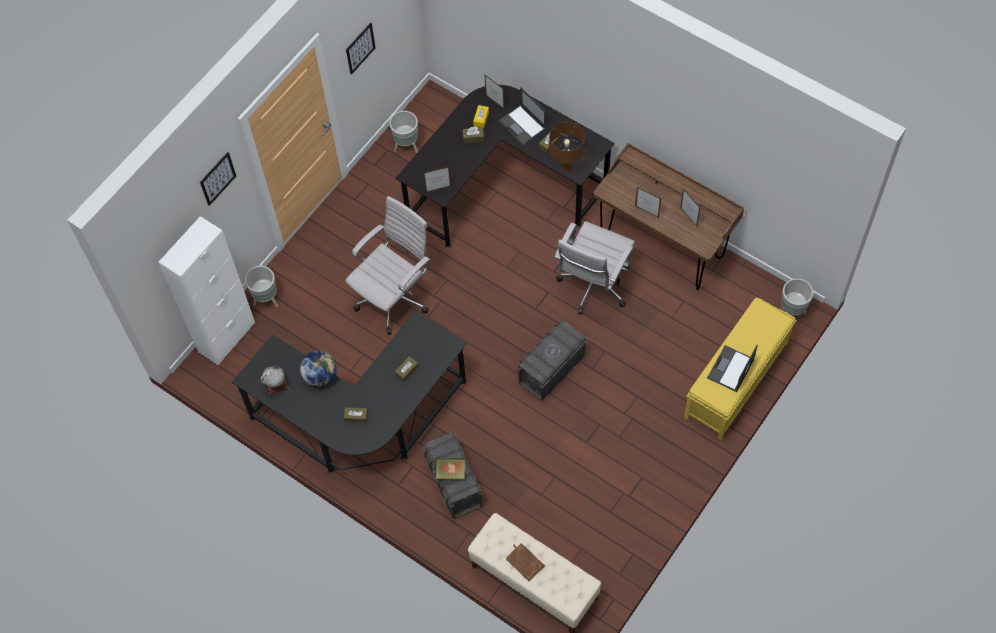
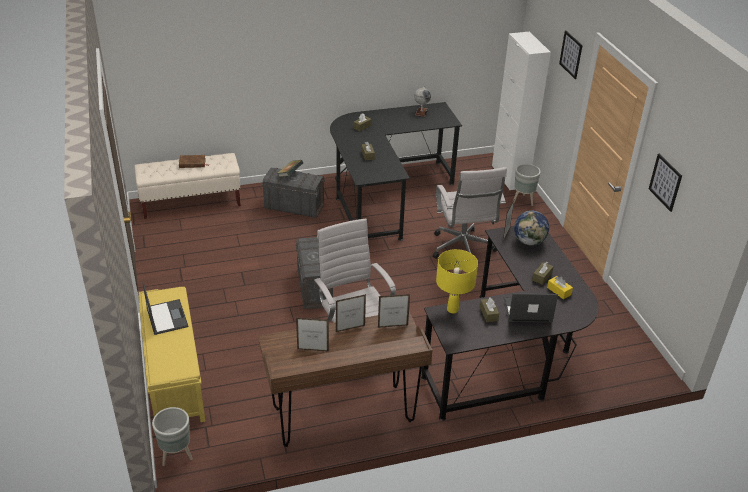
camera: 125 degrees right, 25 degrees down
(321, 376) = (408, 127): globe -> globe (529, 241)
(407, 146) = (608, 326): grey planter -> none
(495, 102) = (571, 308): picture frame -> picture frame (392, 326)
(566, 167) = (452, 309): brown table lamp -> yellow table lamp

